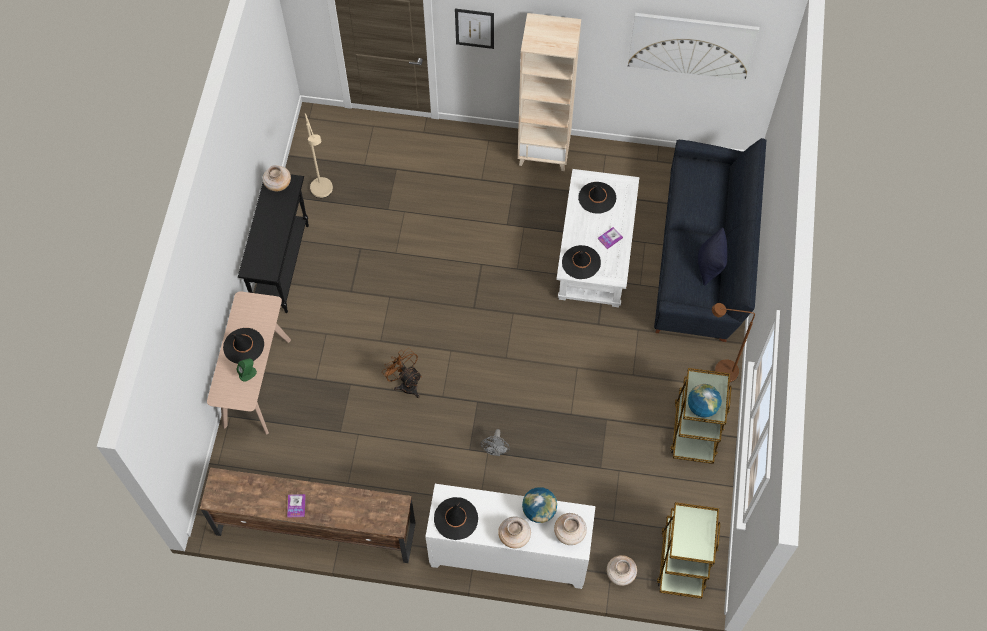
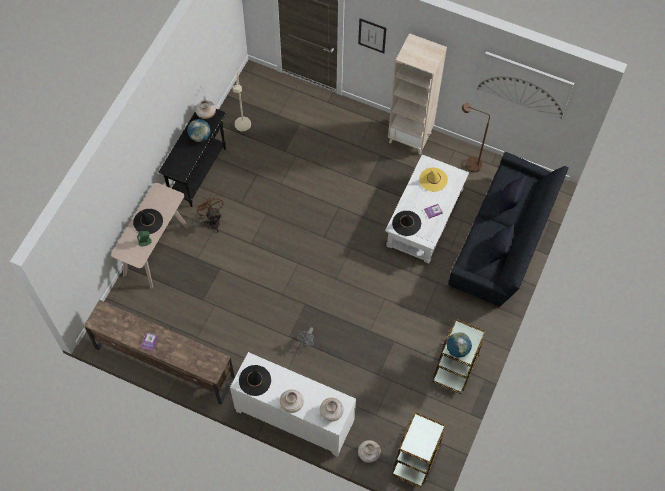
camera: 15 degrees right, 0 degrees up
(406, 383) = (259, 278): brown fan -> brown fan (213, 220)
(539, 510) = (315, 391): globe -> globe (200, 136)
(597, 198) = (433, 179): black hat -> yellow hat
(703, 201) = (509, 201): none -> black pillow
(719, 371) = (487, 328): brown floor lamp -> brown floor lamp (468, 163)

